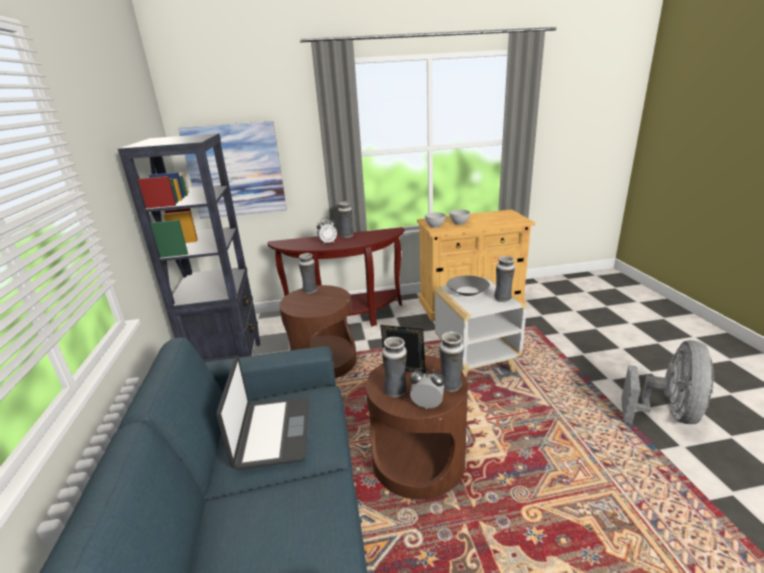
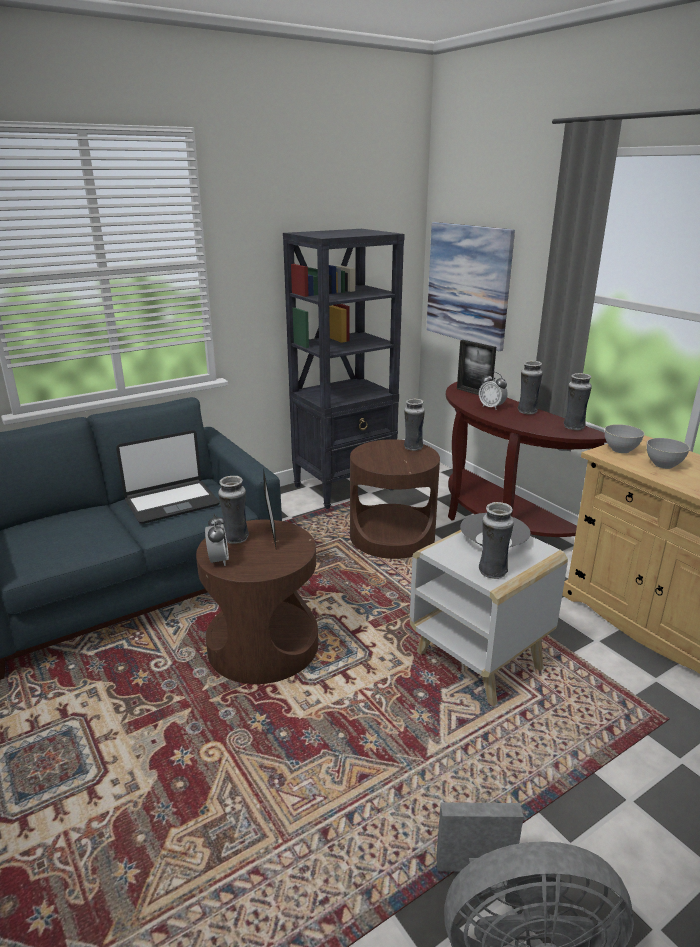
camera: 65 degrees right, 0 degrees up
(296, 242) = (473, 393): none -> picture frame
(450, 386) = (258, 569): vase -> vase (573, 427)

